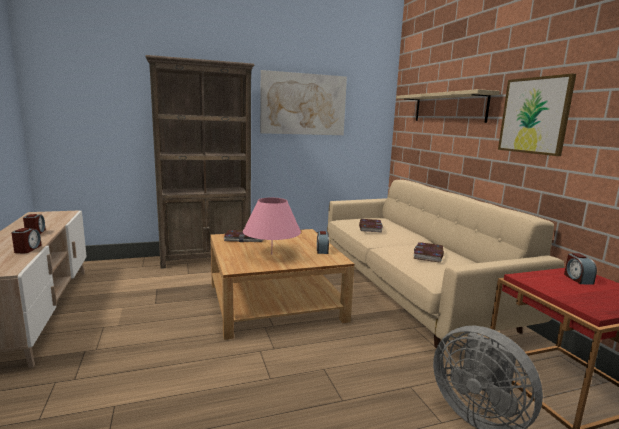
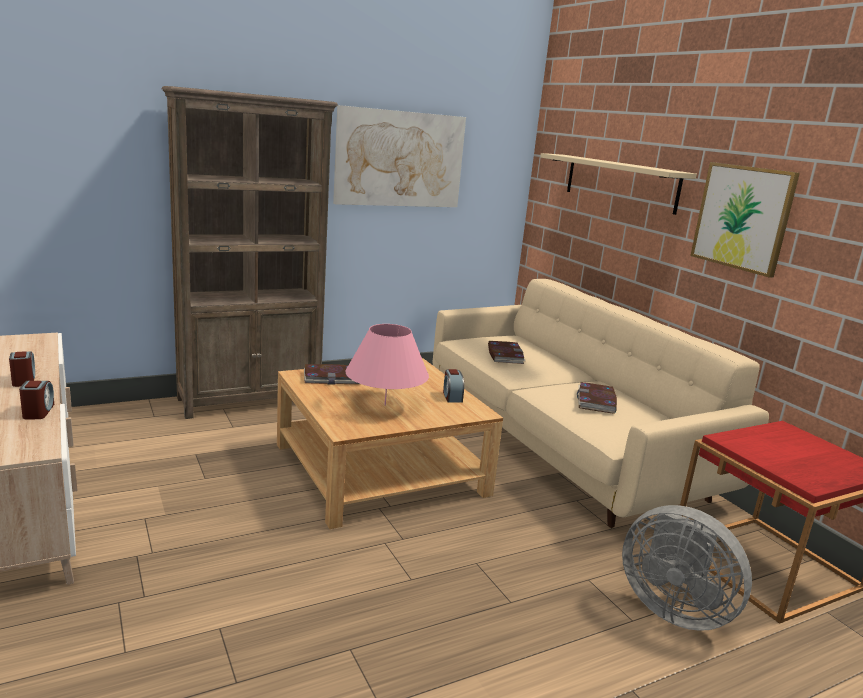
camera: 10 degrees left, 5 degrees up
(577, 279) = (787, 439): alarm clock -> none

